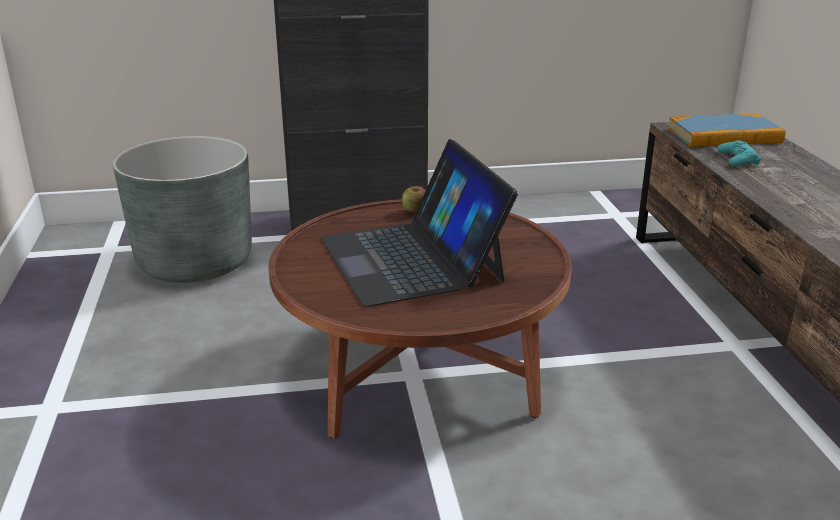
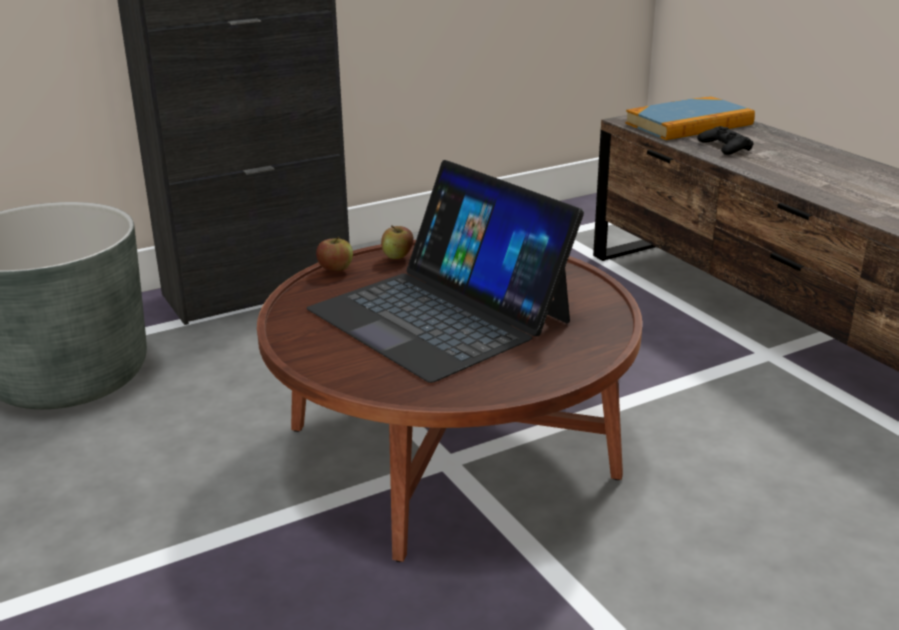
camera: 20 degrees left, 0 degrees up
(363, 211) = (335, 268): none -> apple
(737, 159) = (724, 147): turquoise game controller -> black game controller

